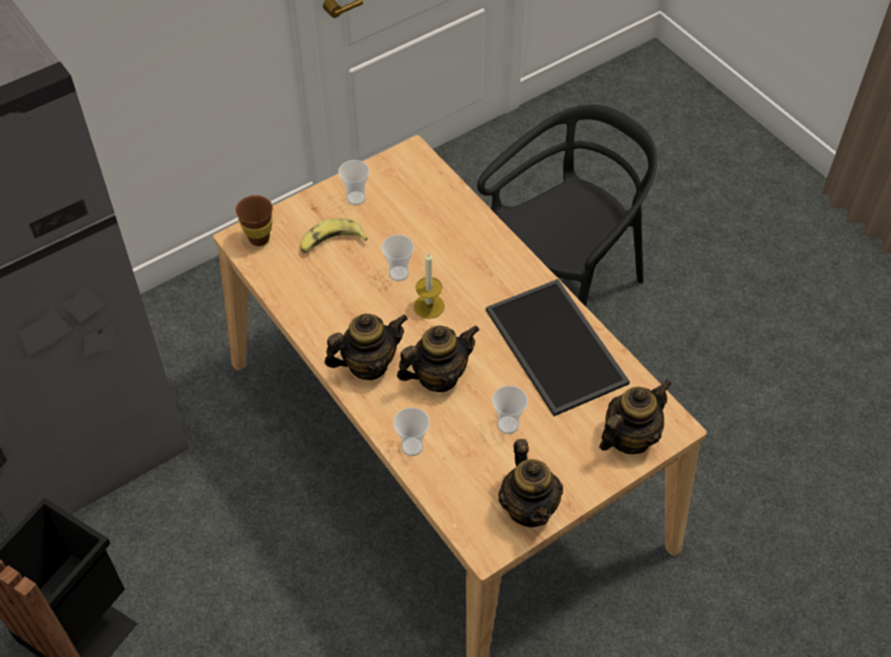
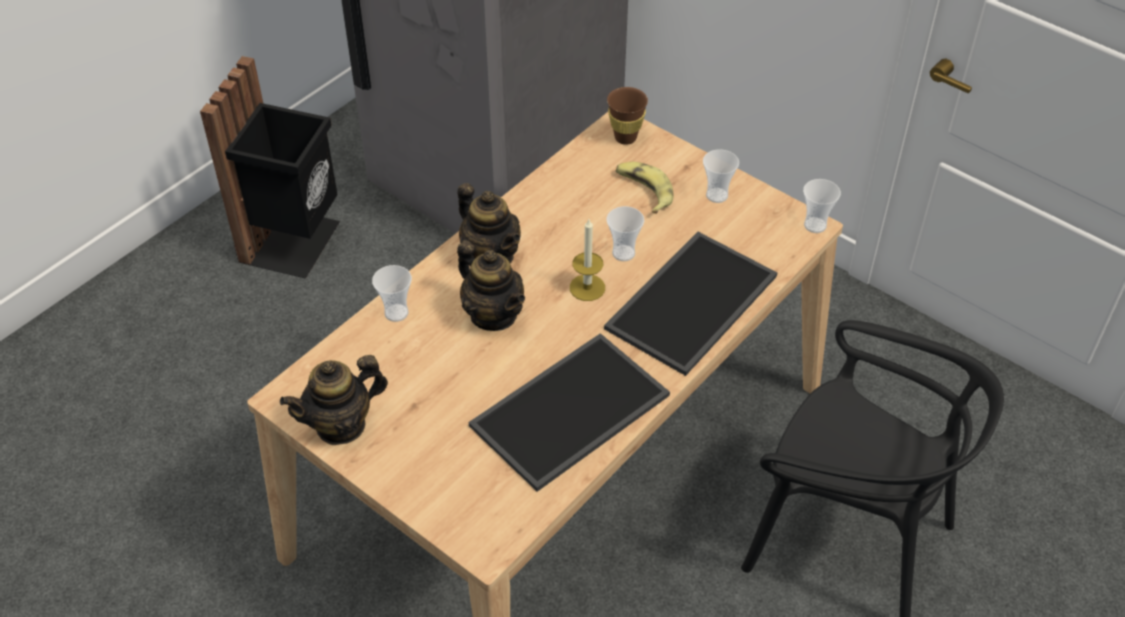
camera: 75 degrees right, 5 degrees down
(465, 244) = (690, 300): none -> tray
(508, 425) = (445, 386): cup -> cup (815, 225)
(629, 437) = (458, 503): teapot -> none

